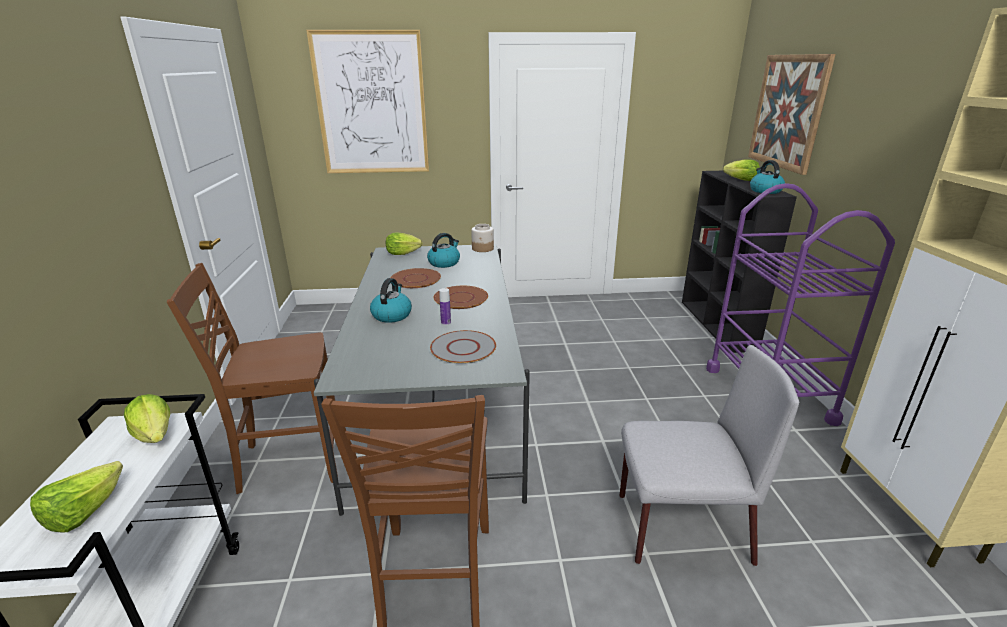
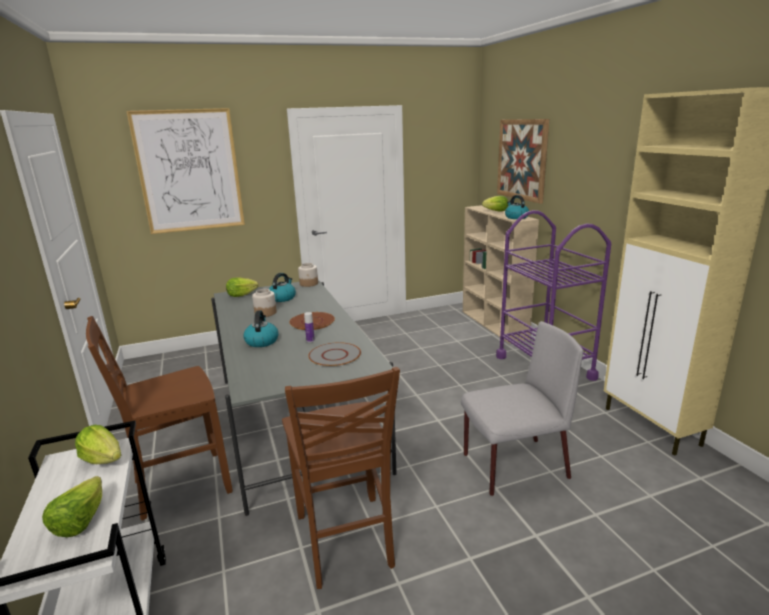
camera: 15 degrees left, 5 degrees down
(416, 279) = (265, 313): brown plate -> jar
(718, 325) = (494, 324): black bookcase -> beige bookcase

